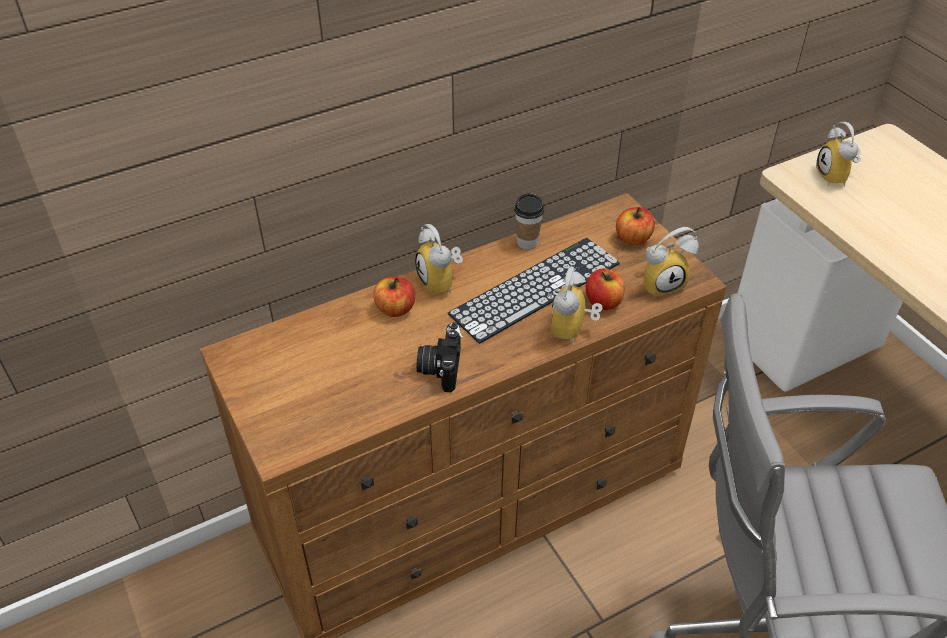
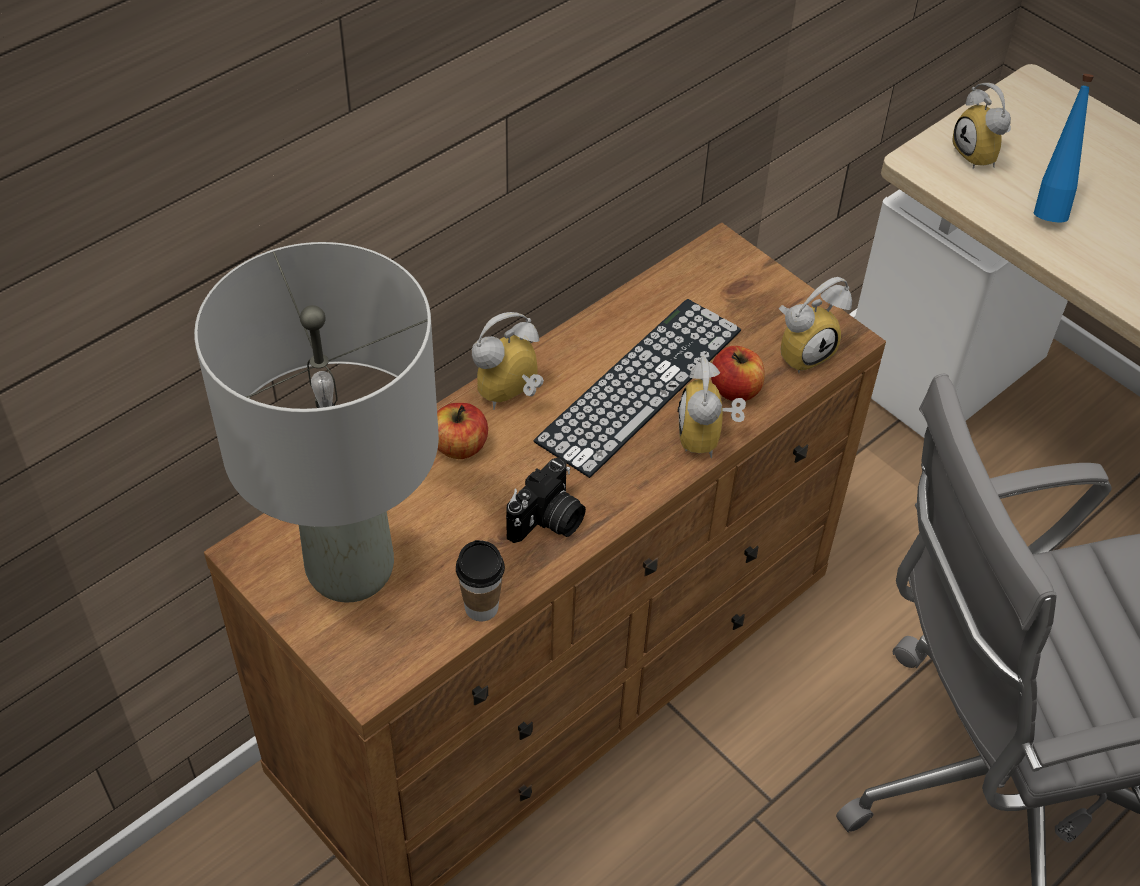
camera: 15 degrees left, 5 degrees up
(291, 376) = (348, 569): none -> grey table lamp
(440, 368) = (548, 521): camera -> camera turned 135 degrees counterclockwise
(442, 283) = (511, 397): alarm clock -> alarm clock turned 90 degrees clockwise
(527, 243) = (609, 318): cup -> cup (481, 607)
(633, 238) = (748, 290): apple -> none
(880, 217) = (1049, 207): none -> blue bottle

